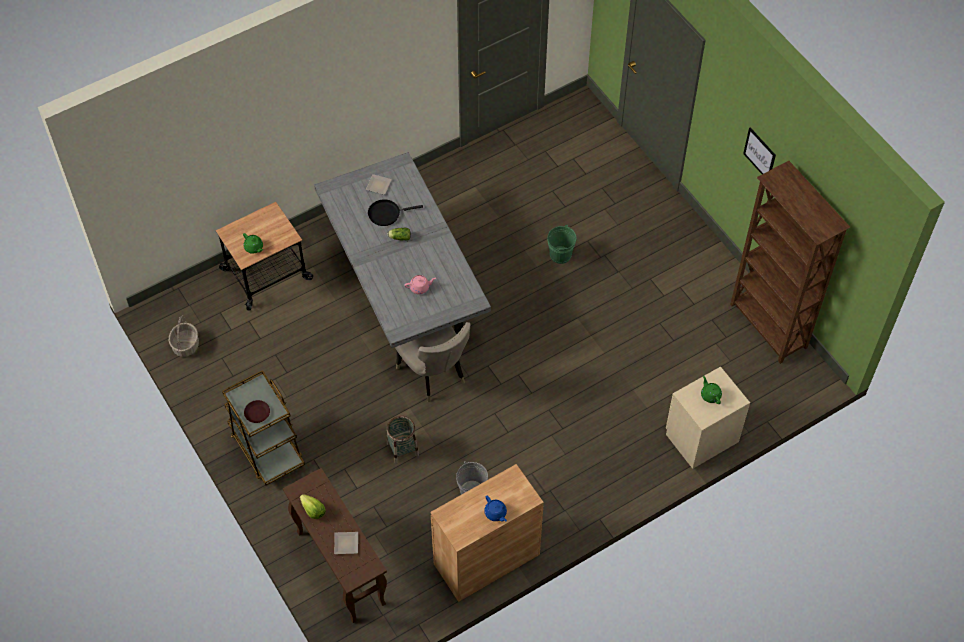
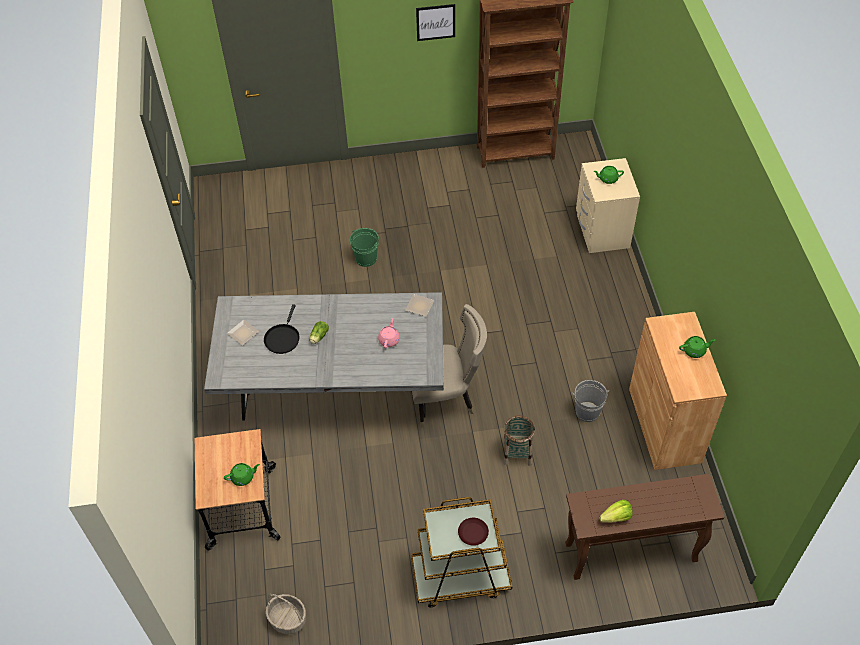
camera: 65 degrees left, 5 degrees down
(347, 543) = (666, 498): plate -> plate (419, 305)
(495, 513) = (694, 351): blue teapot -> green teapot

